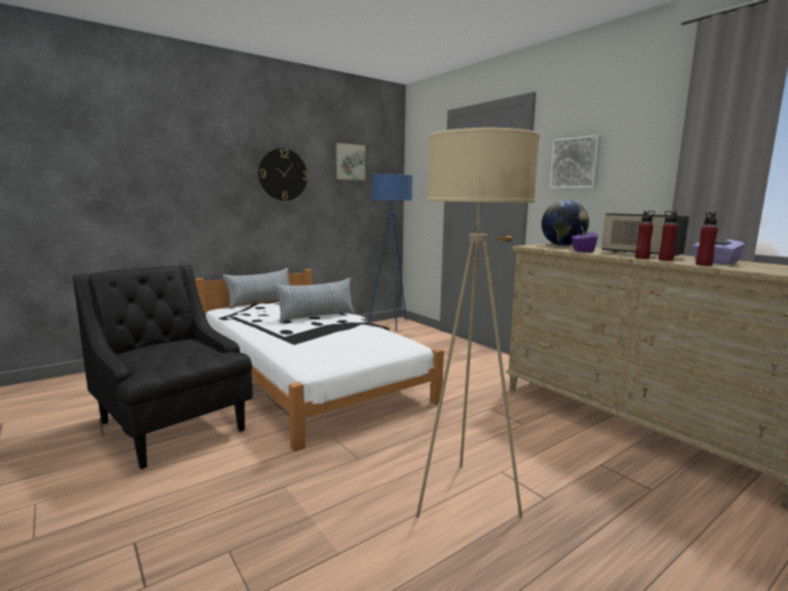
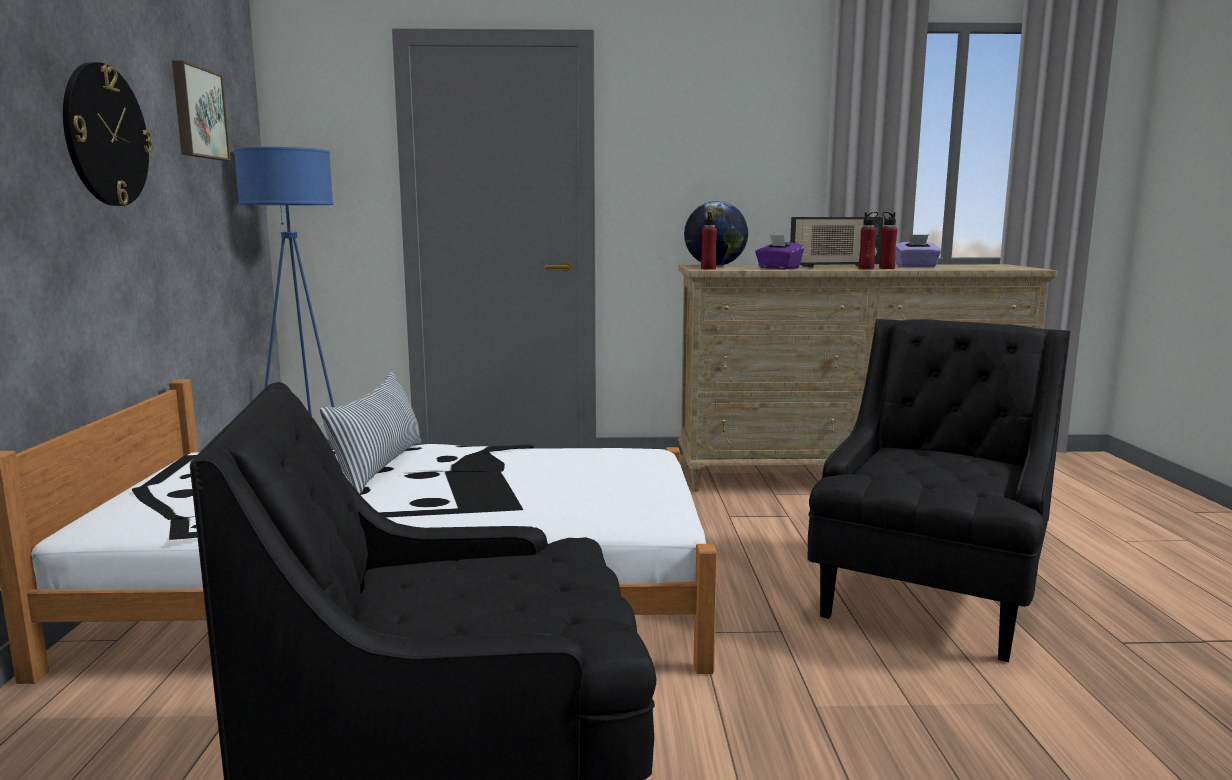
camera: 55 degrees left, 0 degrees up
(261, 302) = (133, 486): pillow -> none
(464, 499) = (930, 597): beige floor lamp -> black armchair
(575, 163) = (676, 147): picture -> none
(703, 265) = (932, 269): red bottle -> red bottle (708, 269)

